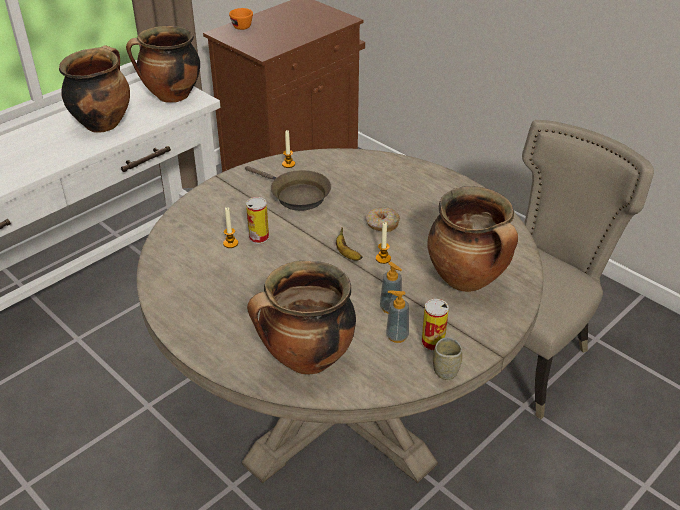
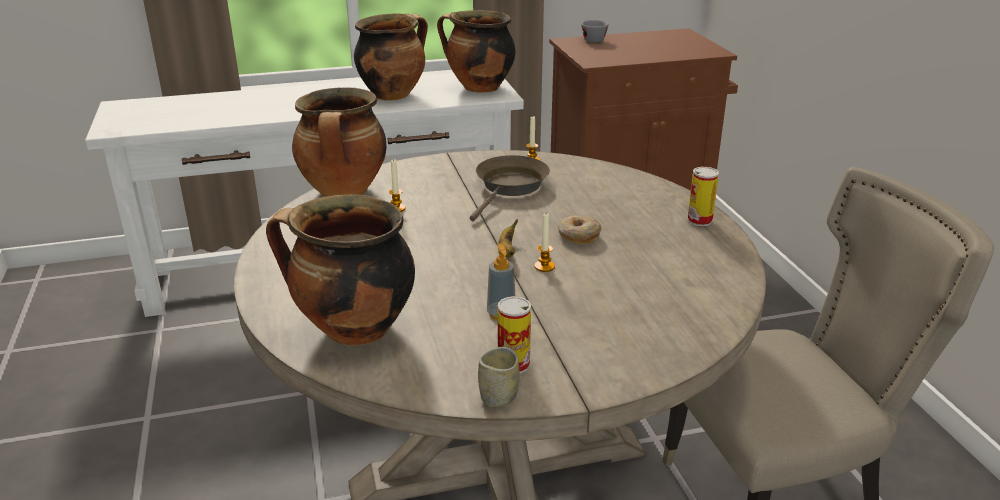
camera: 30 degrees right, 10 degrees down
(240, 26) = (592, 39): orange cup -> grey cup
(259, 237) = (430, 211): can -> can (699, 220)
(296, 195) = (510, 187): brown frying pan -> brown frying pan turned 135 degrees counterclockwise
(397, 336) = (478, 343): soap dispenser -> none
(468, 280) = (628, 317): cooking pot -> cooking pot (345, 193)

